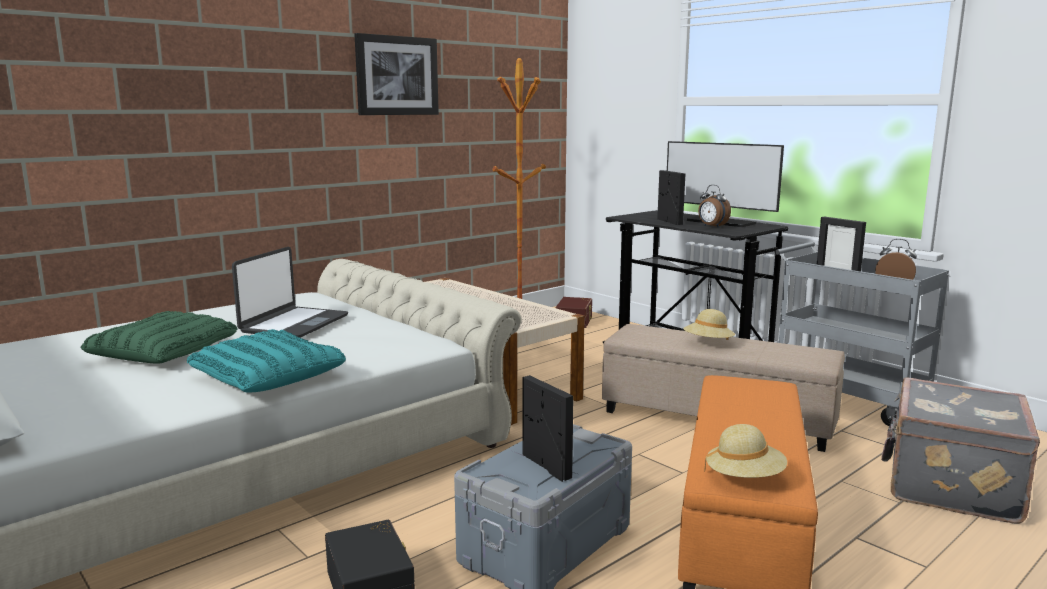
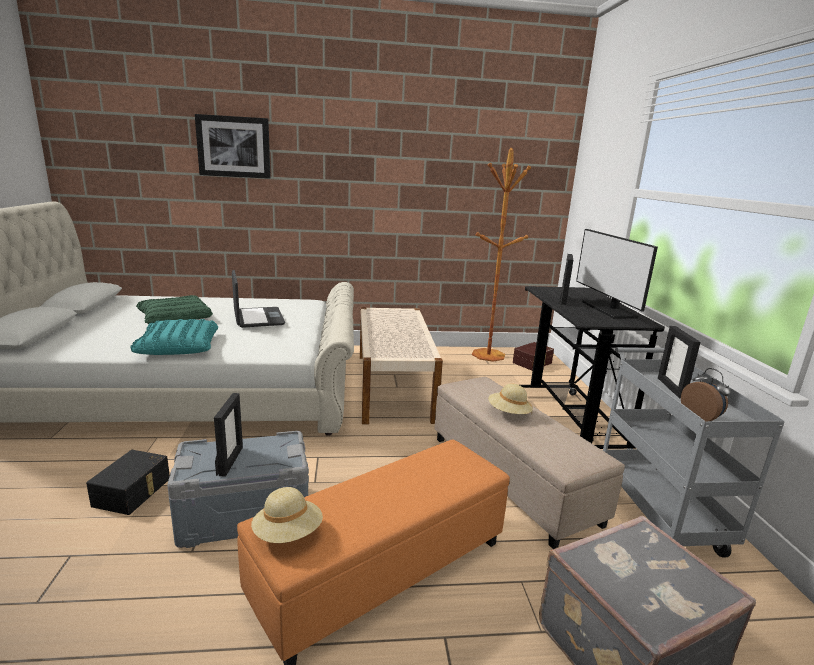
camera: 35 degrees right, 5 degrees up
(294, 324) = (257, 318): laptop -> laptop turned 75 degrees counterclockwise
(397, 76) = (409, 159): picture -> picture (234, 147)
(712, 226) = (585, 312): alarm clock -> none

